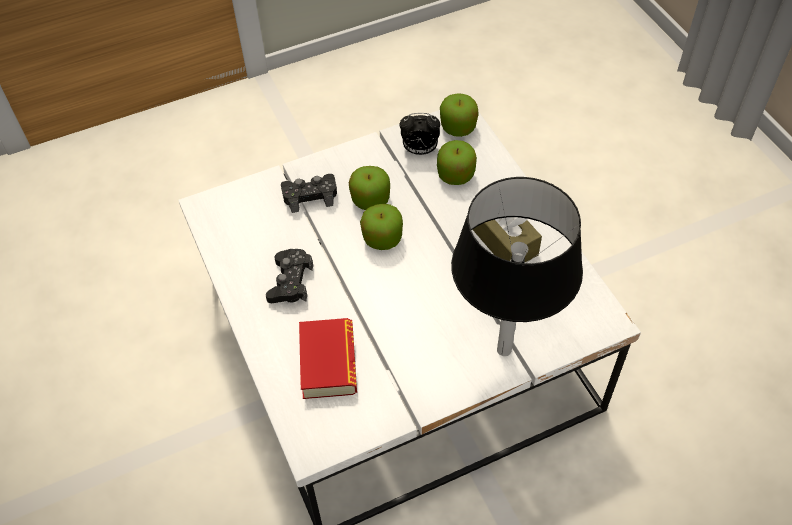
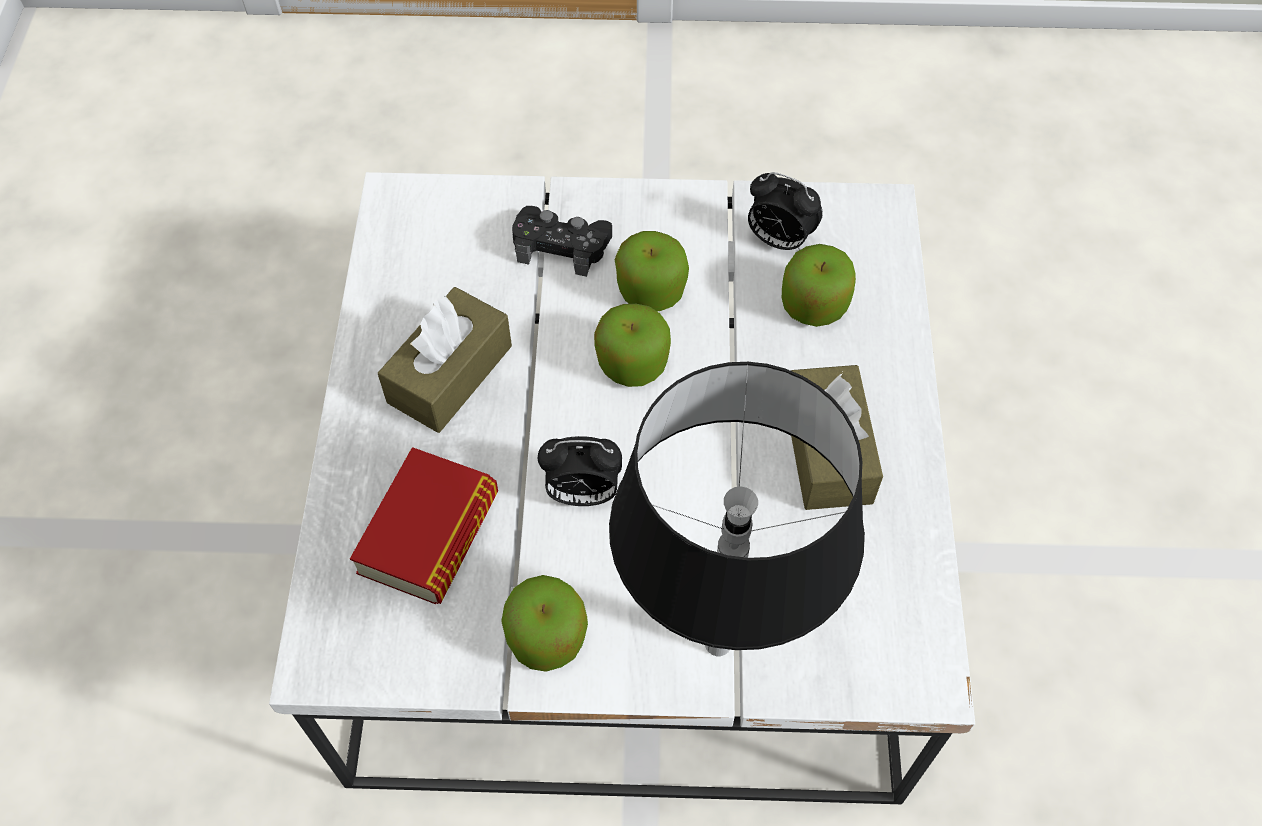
camera: 25 degrees right, 5 degrees up
(290, 282) = (450, 374): black game controller -> brown tissue box
(395, 310) = (582, 493): none -> alarm clock
(458, 127) = (865, 225): apple -> apple (547, 638)

